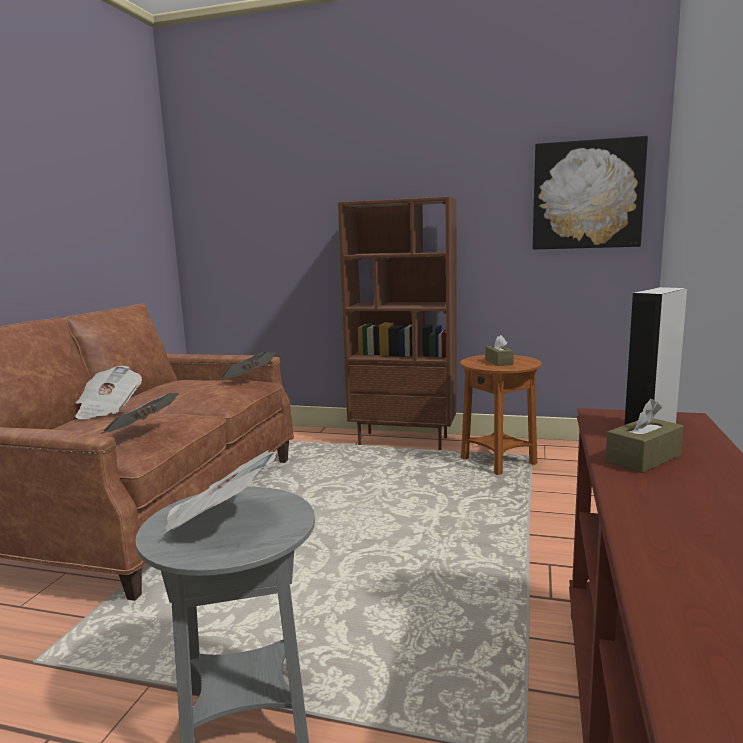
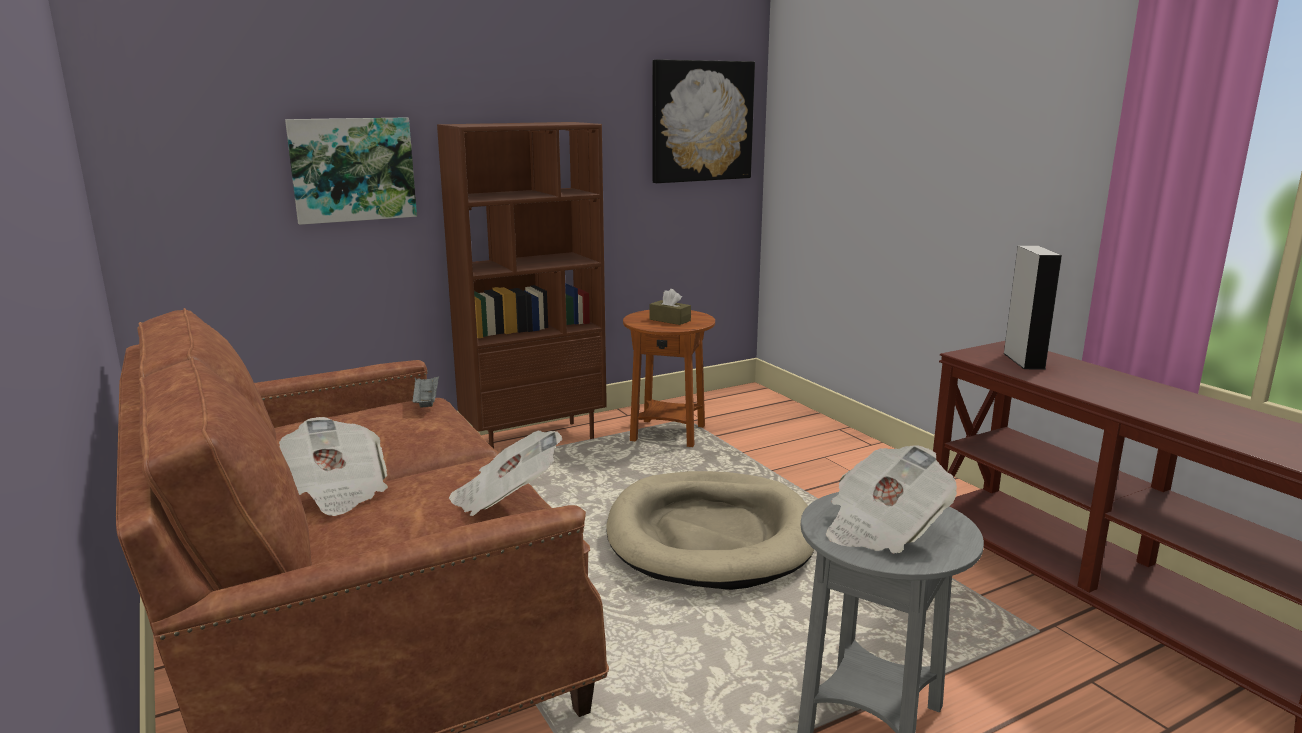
camera: 45 degrees left, 5 degrees up
(248, 381) = (426, 402): newspaper -> grey tray
(303, 235) = (352, 169): none -> picture
(396, 536) = (710, 536): none -> beige dog bed
(643, 458) = (1070, 381): brown tissue box -> none

